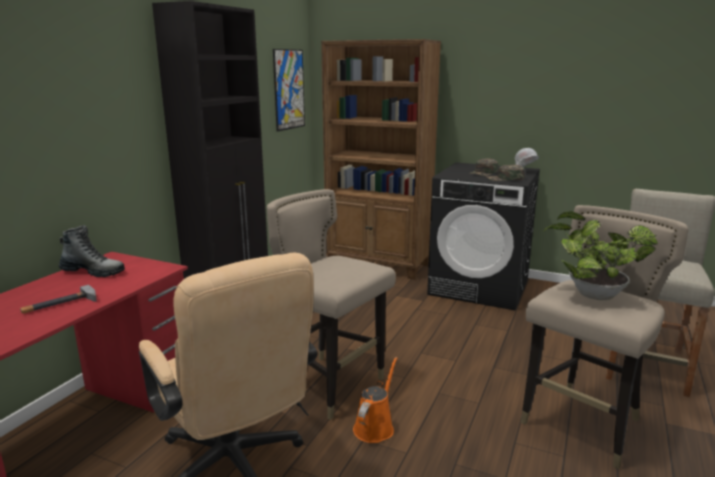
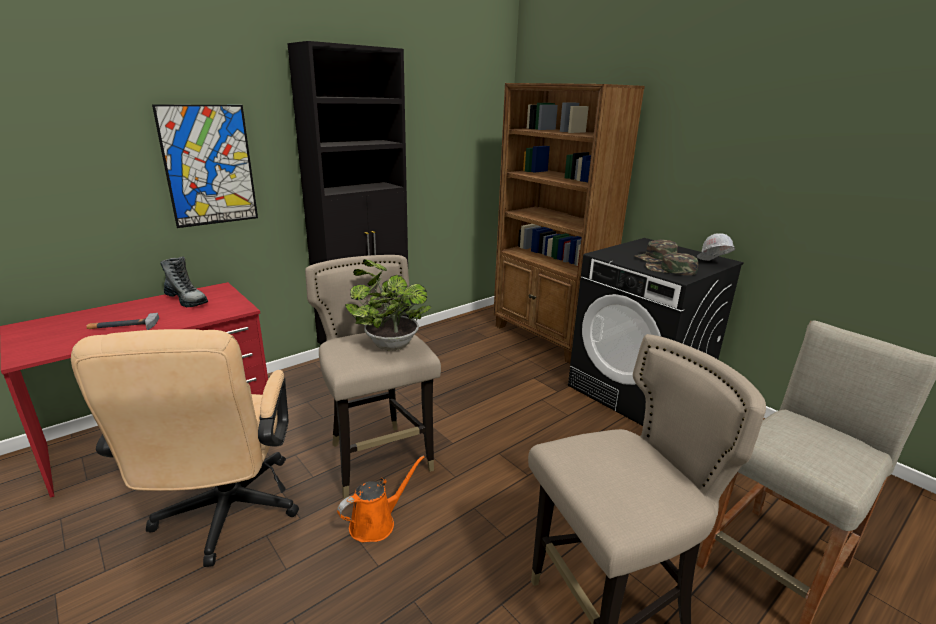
camera: 25 degrees right, 5 degrees up
(289, 89) = (478, 135): picture -> picture (209, 166)
(591, 295) = (615, 462): potted plant -> potted plant (389, 343)

